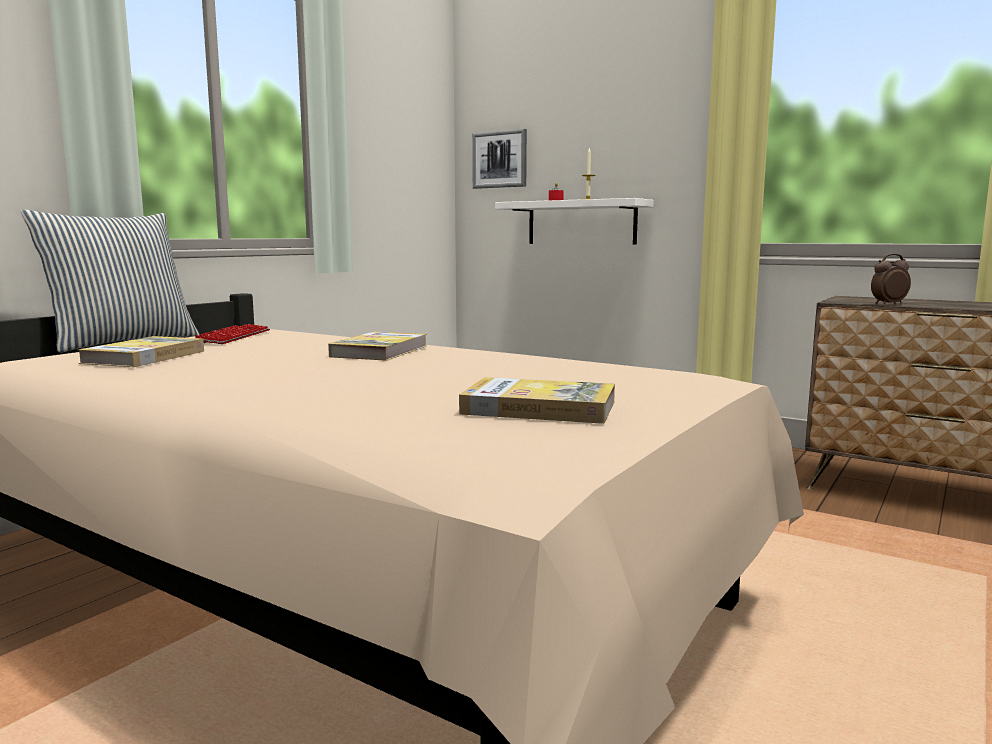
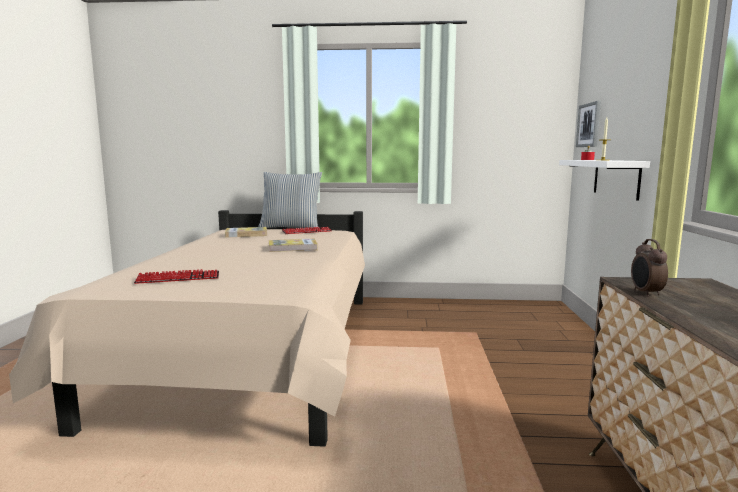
camera: 60 degrees right, 0 degrees up
(539, 408) = (178, 278): book -> keyboard
(887, 304) = (645, 293): alarm clock -> alarm clock turned 135 degrees counterclockwise

